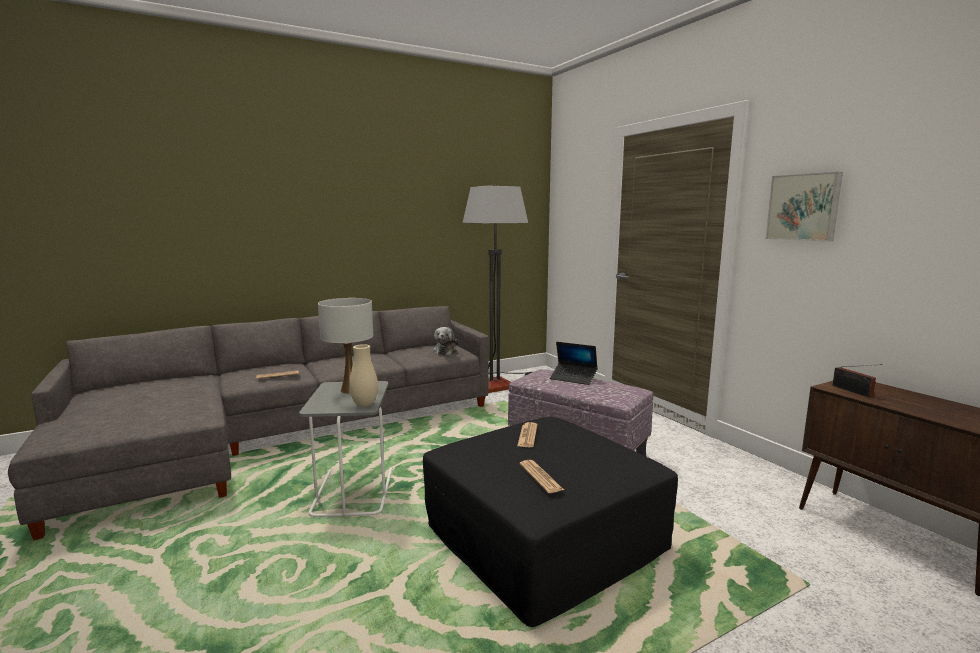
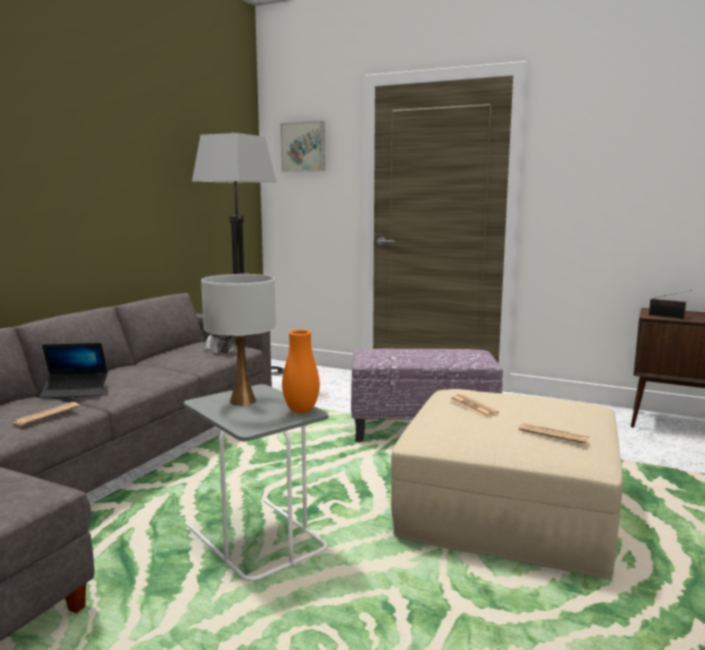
camera: 35 degrees left, 0 degrees up
(364, 405) = (301, 411): beige vase -> orange vase
(544, 536) = (507, 508): black ottoman -> beige ottoman
(573, 378) = (412, 351): laptop -> laptop (75, 391)
(804, 207) = (589, 163): picture -> picture (304, 147)

